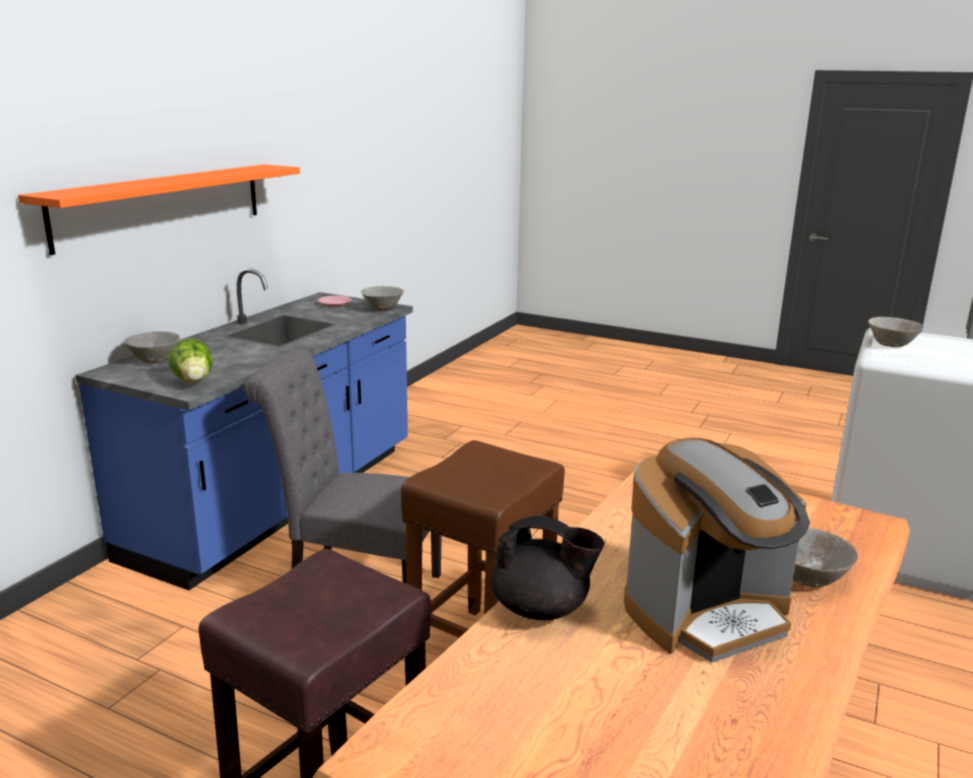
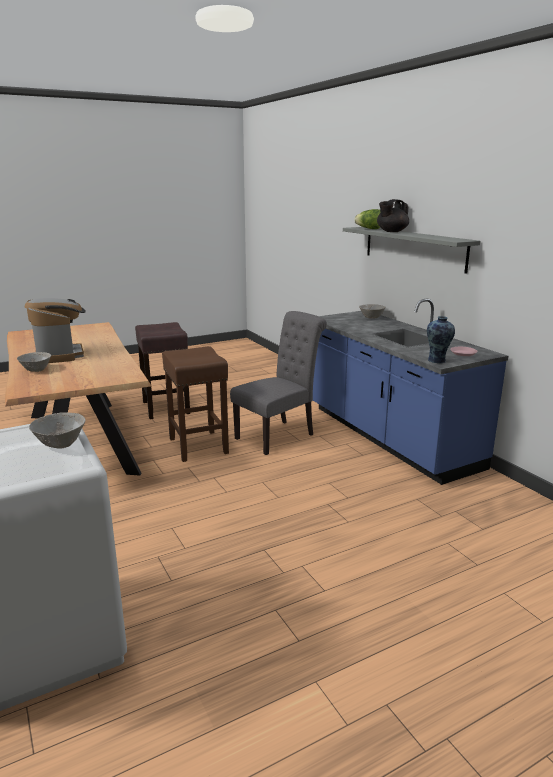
camera: 125 degrees right, 0 degrees up
(162, 205) = (413, 248): orange shelf -> grey shelf
(194, 381) = (331, 319): lettuce -> lettuce (369, 229)
(383, 309) = (437, 361): grey bowl -> vase
(541, 609) = (106, 342): black teapot -> black teapot (391, 231)
(707, 614) = (60, 354): coffee machine -> coffee machine turned 150 degrees clockwise

